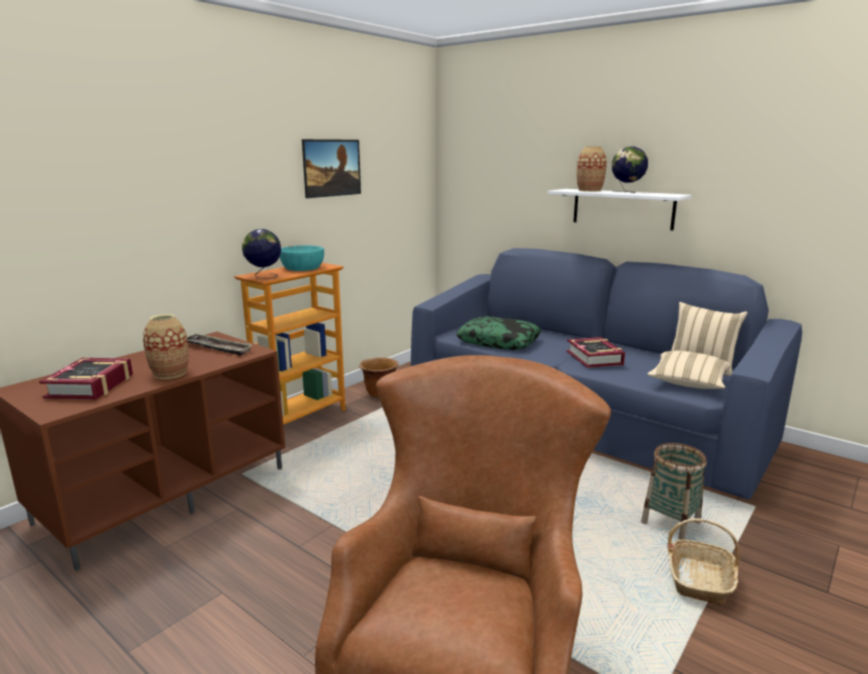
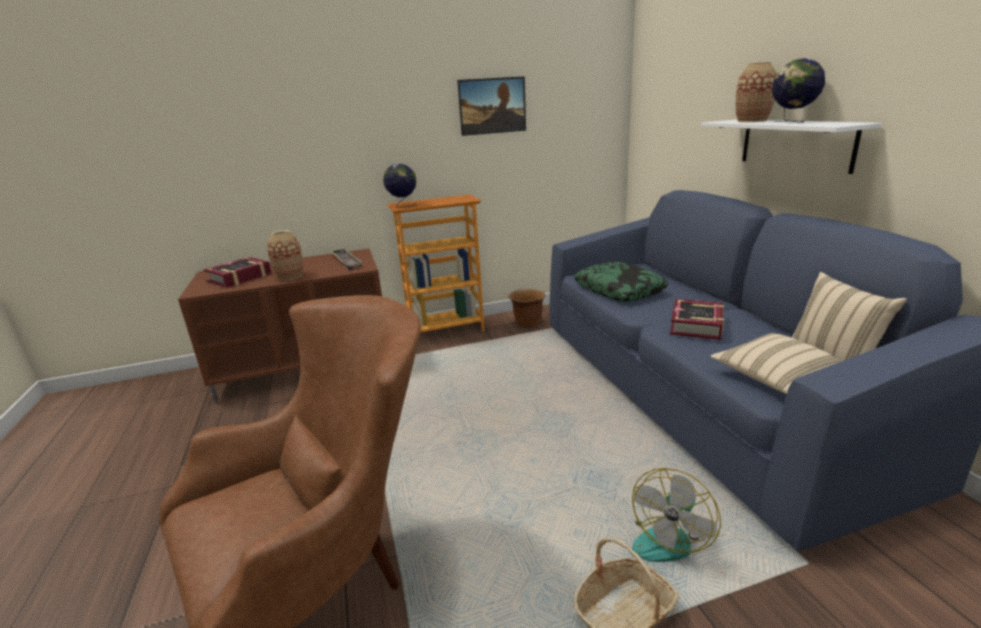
camera: 35 degrees right, 5 degrees up
(302, 267) = (447, 199): turquoise bowl -> none
(670, 523) = (667, 537): basket -> fan

